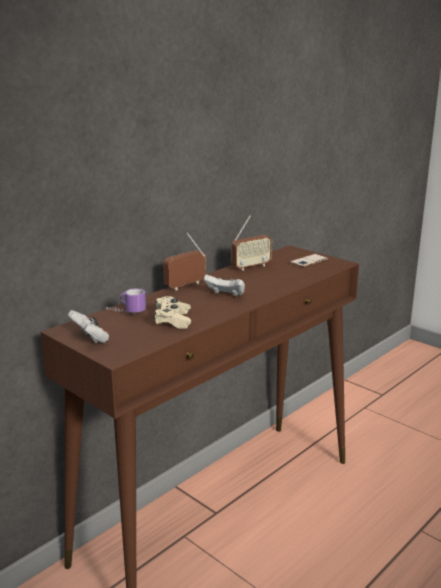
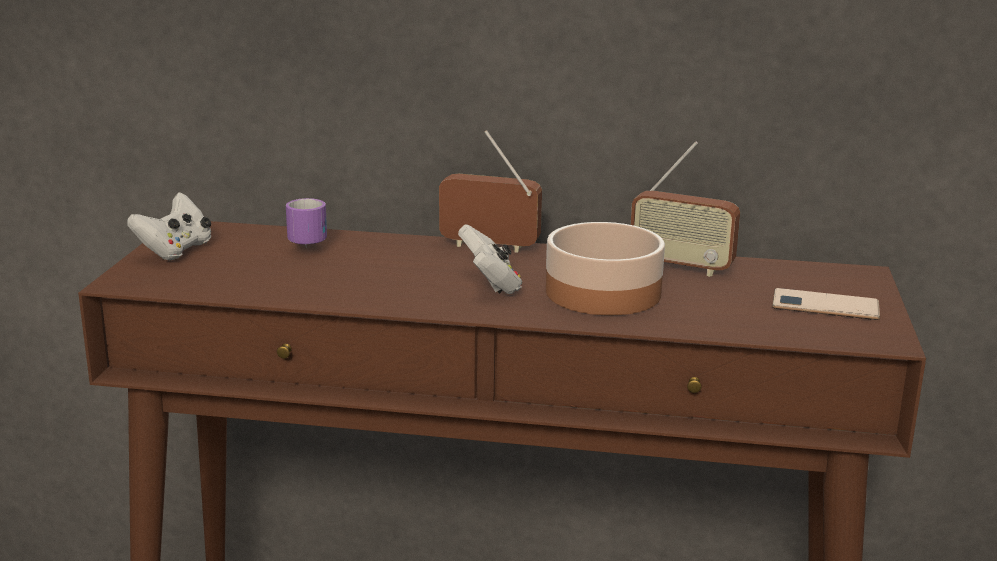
camera: 55 degrees right, 0 degrees up
(173, 320) = (316, 278): beige game controller -> none
(258, 282) = (604, 292): none -> bowl

